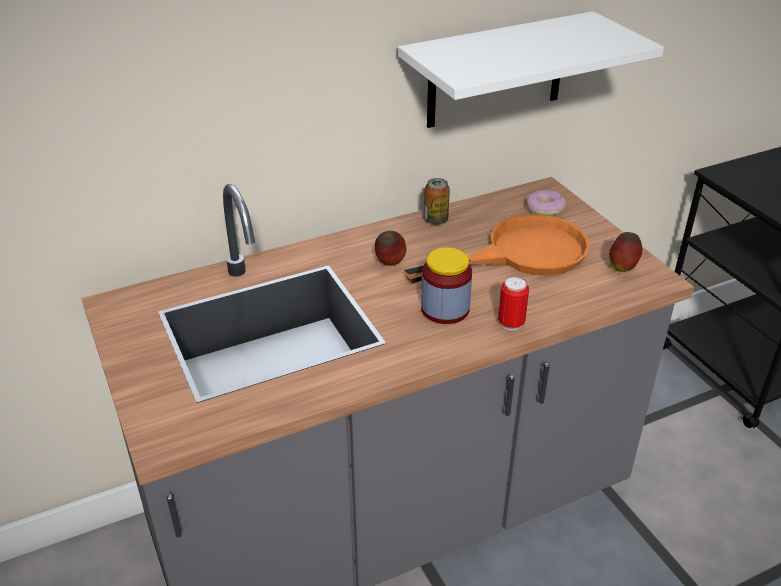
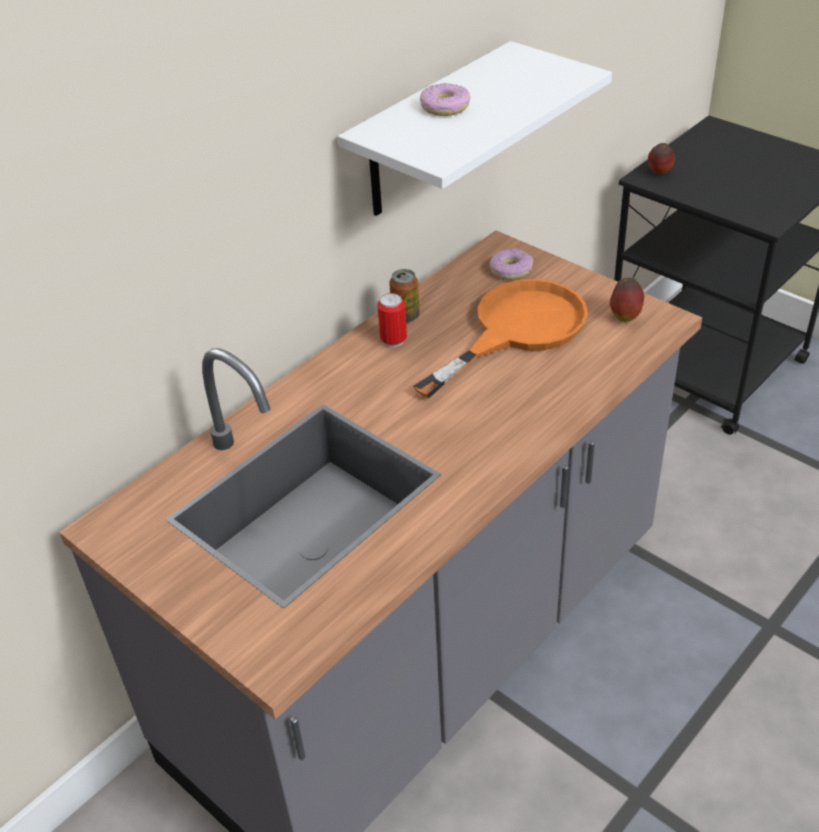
camera: 20 degrees left, 5 degrees up
(390, 264) = (388, 382): apple -> apple (659, 173)
(445, 309) = (478, 417): jar -> none
(498, 44) = (445, 107): none -> donut
(511, 323) = (553, 412): can -> can (393, 340)

